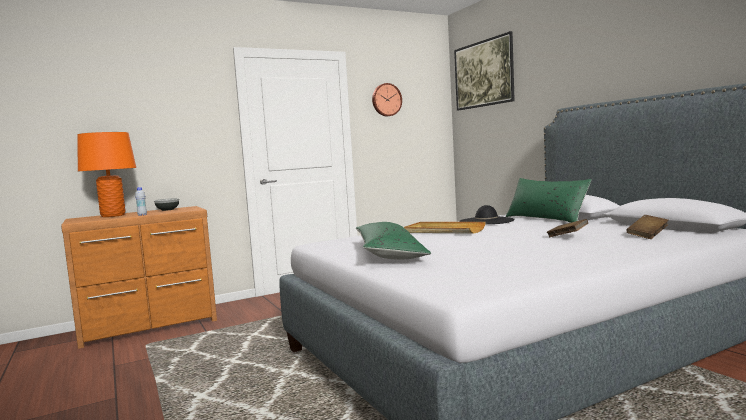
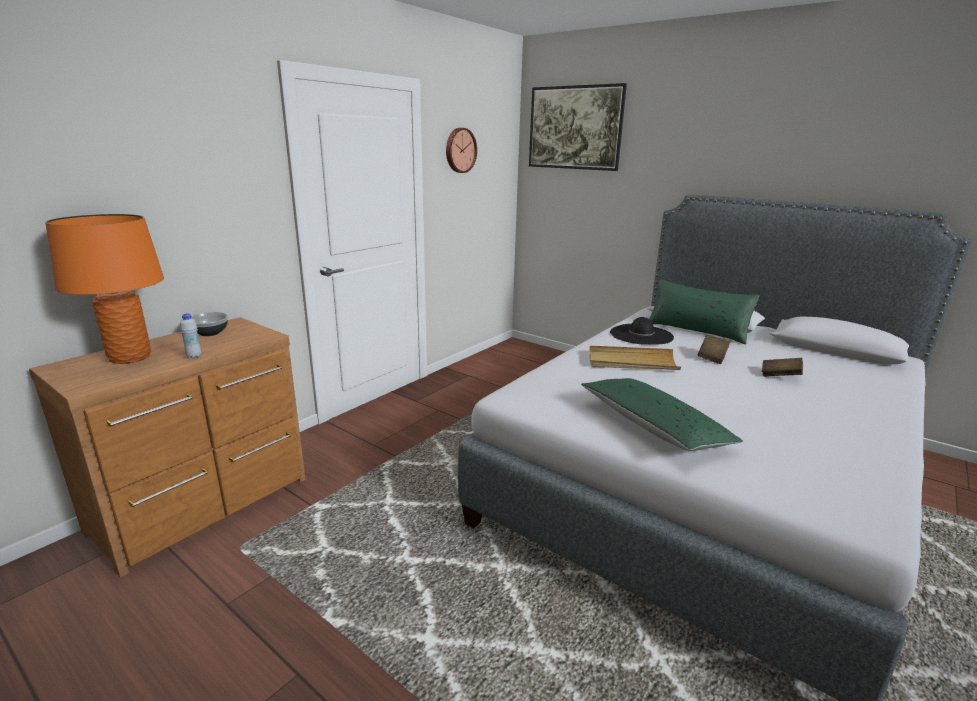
camera: 25 degrees left, 15 degrees up
(647, 236) = (847, 372): brown book -> brown book (712, 357)

